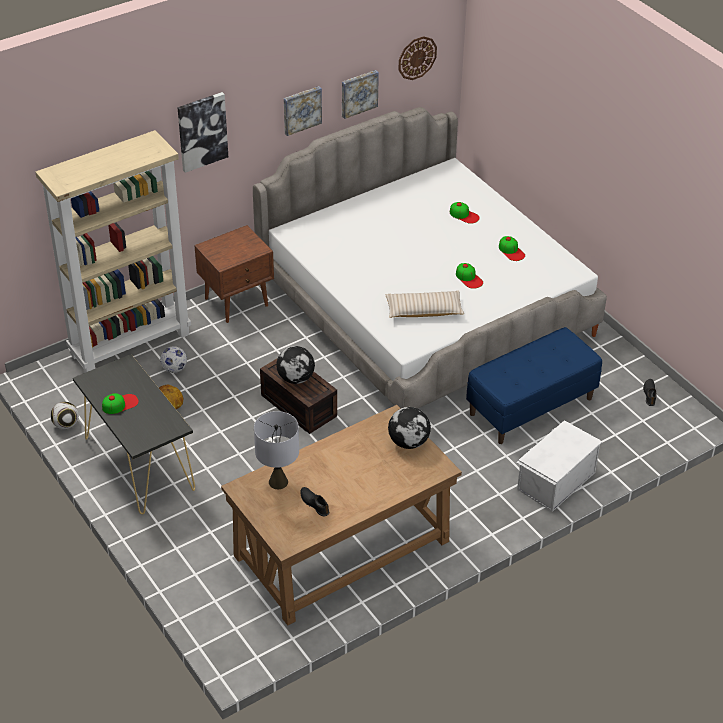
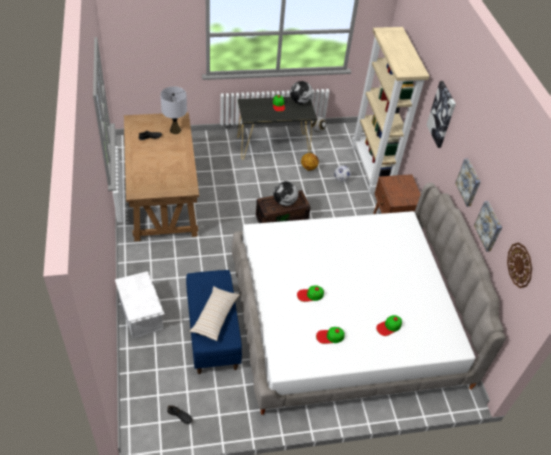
camera: 110 degrees right, 5 degrees up
(409, 442) = (165, 187): globe -> globe (300, 101)
(424, 311) = (287, 255): beige pillow -> beige pillow (215, 316)

